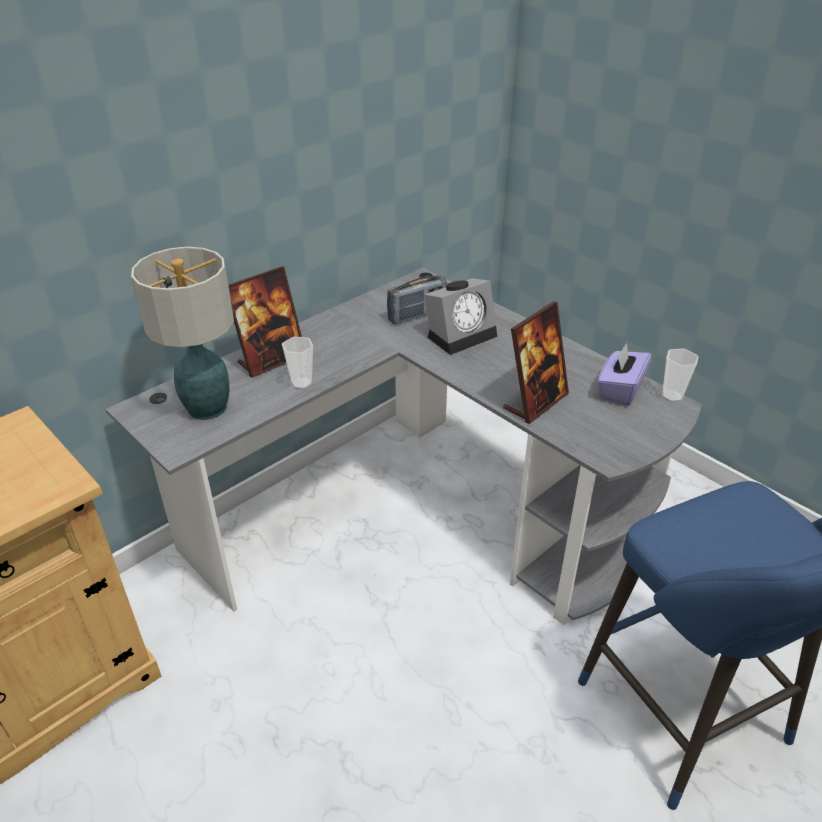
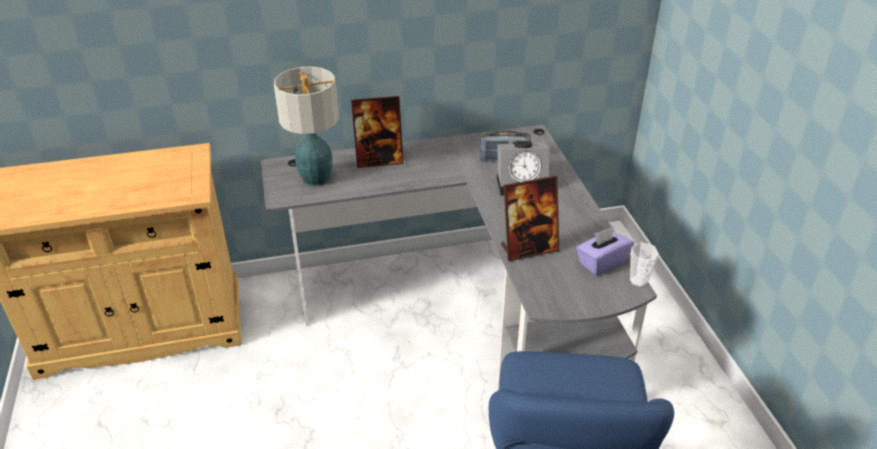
camera: 30 degrees right, 0 degrees up
(301, 383) = (384, 182): cup -> none

